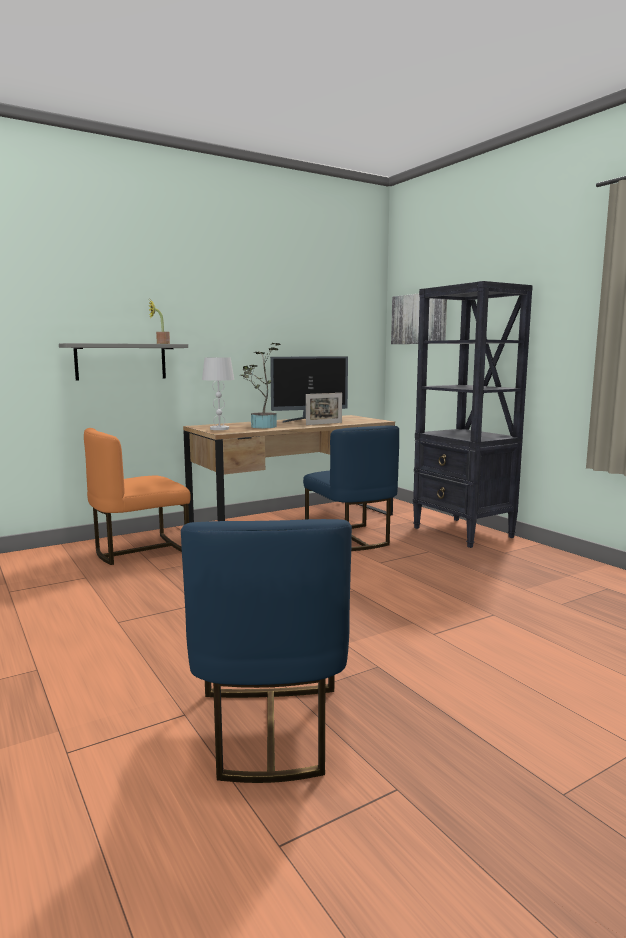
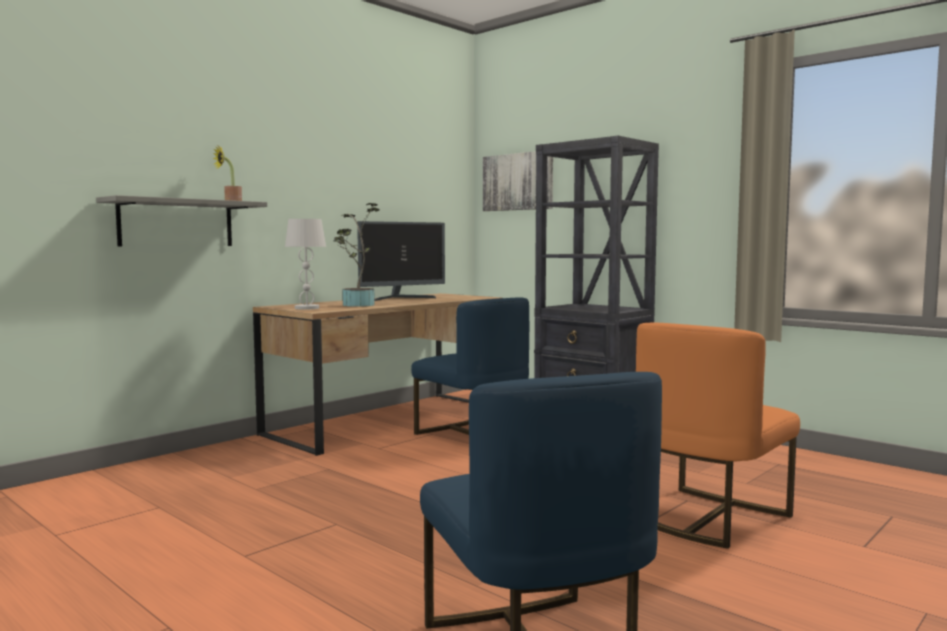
camera: 15 degrees left, 5 degrees down
(139, 550) = (213, 469): orange chair -> orange chair (710, 518)
(324, 423) = (425, 301): picture frame -> none

